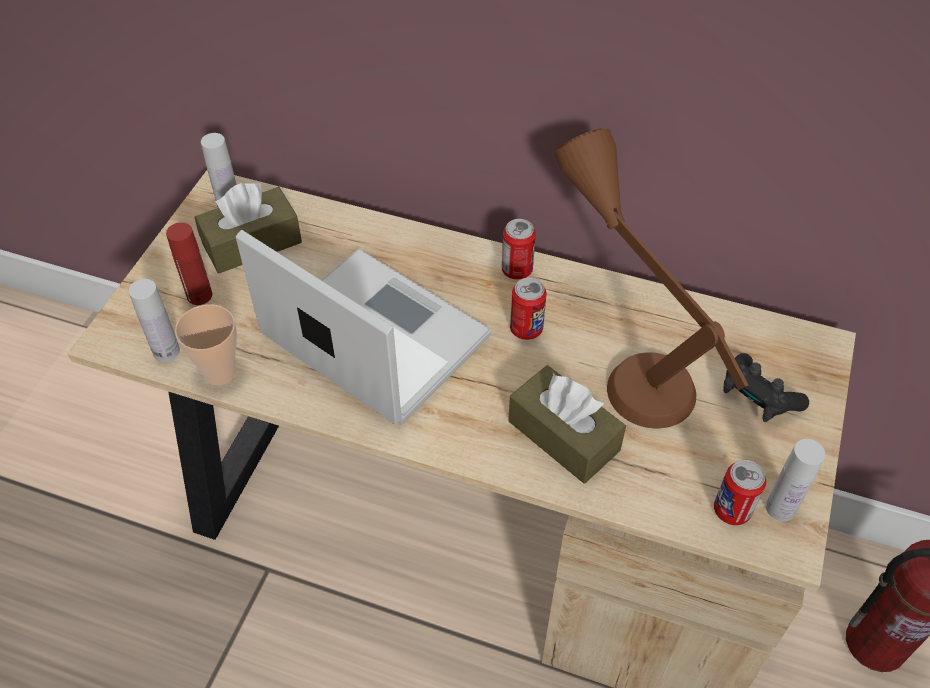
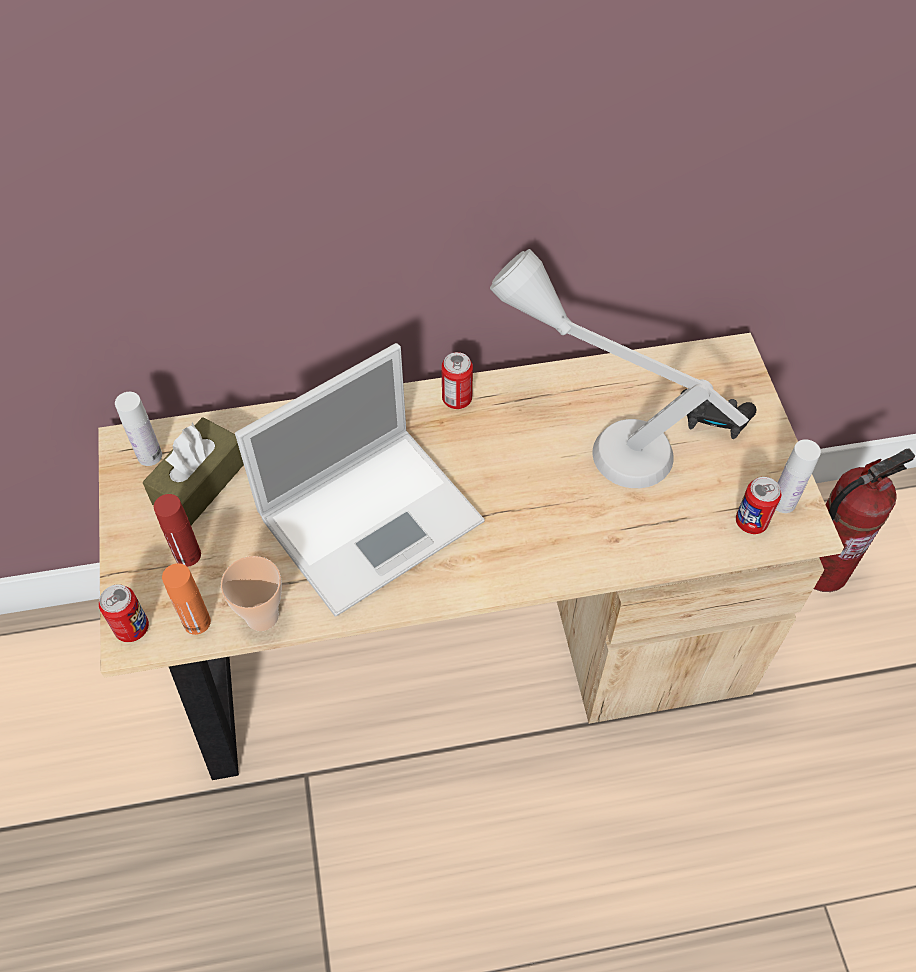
camera: 30 degrees left, 5 degrees up
(166, 351) = (197, 622): white bottle -> orange bottle
(372, 335) = (374, 516): laptop -> laptop turned 135 degrees clockwise
(526, 329) = (500, 448): can -> can (132, 628)
(563, 435) = (590, 525): brown tissue box -> none
(626, 357) = (595, 435): brown table lamp -> grey table lamp

